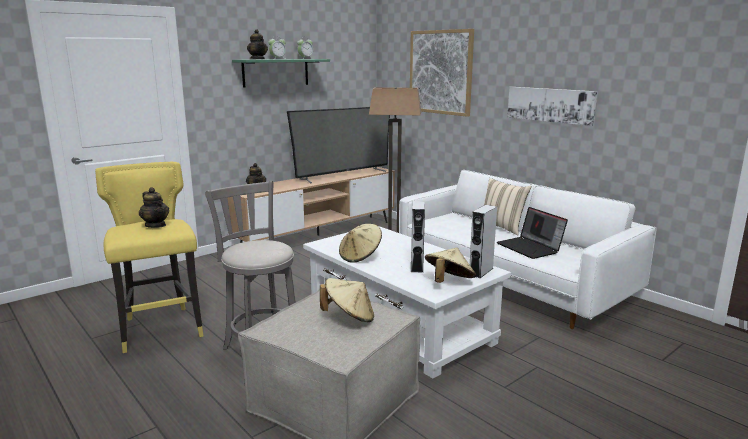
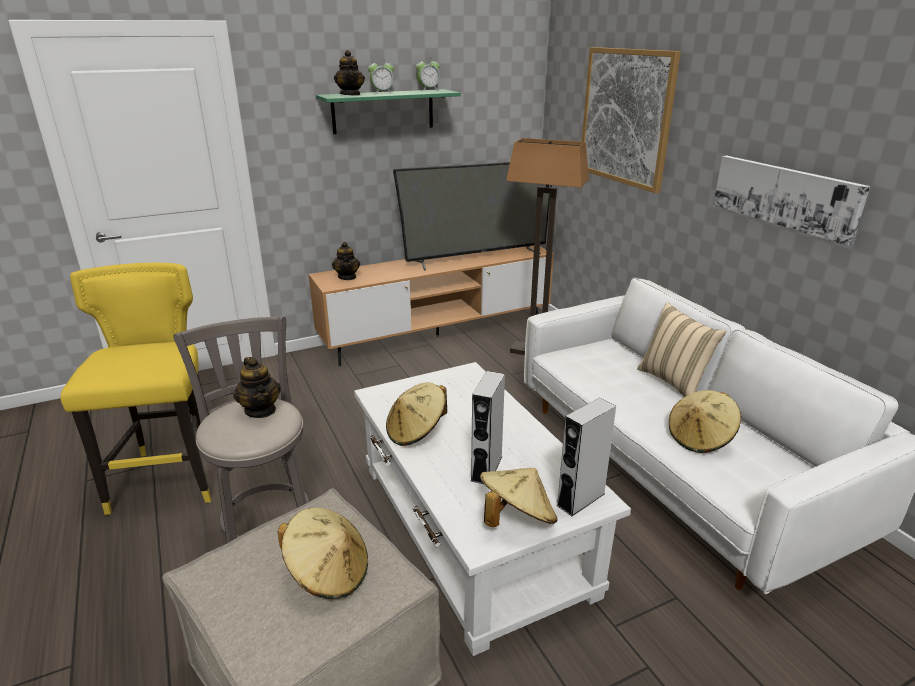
camera: 15 degrees right, 10 degrees up
(156, 225) = (144, 356): teapot -> teapot (261, 410)
(530, 248) = (700, 438): laptop -> beige hat

